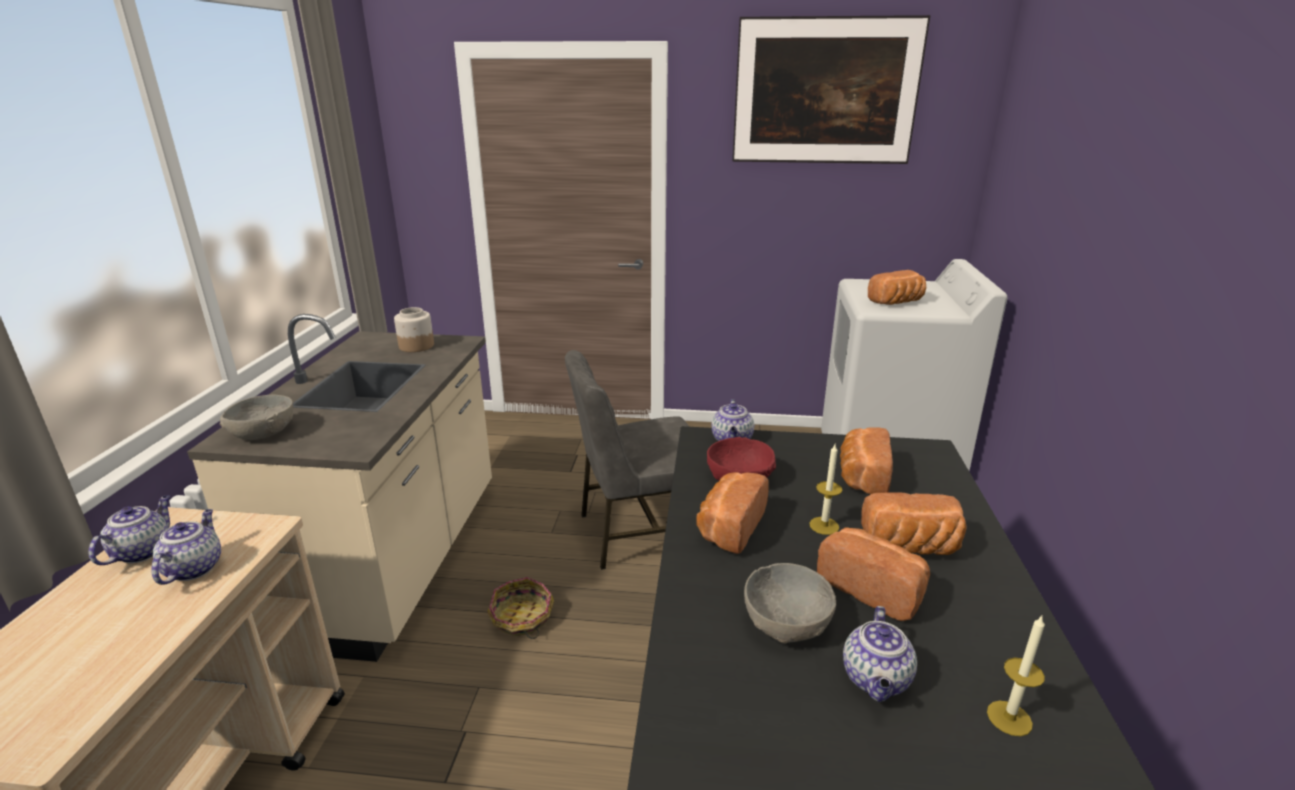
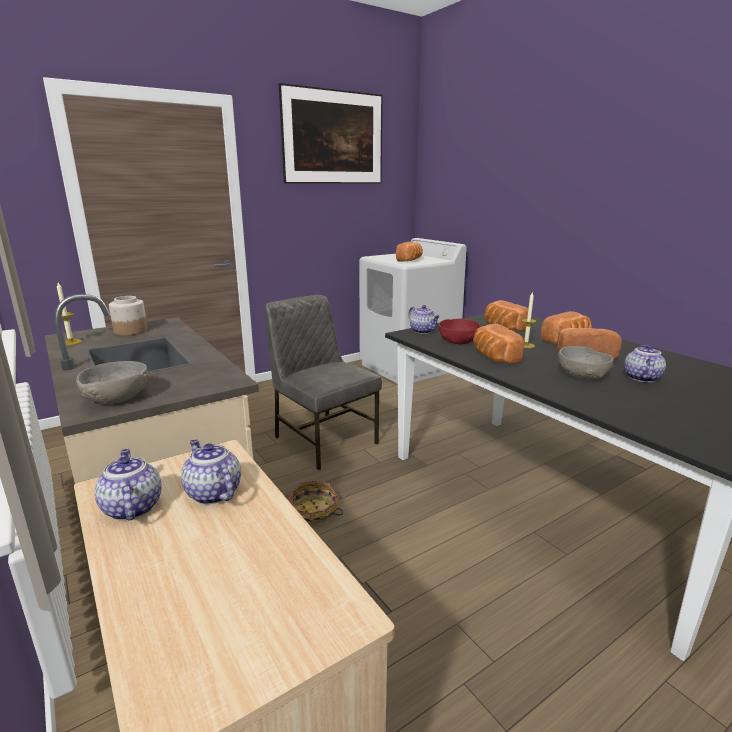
camera: 40 degrees left, 5 degrees down
(640, 531) = (323, 440): grey chair -> grey chair turned 105 degrees clockwise
(876, 680) = (641, 377): teapot -> teapot turned 135 degrees counterclockwise
(1009, 718) = (688, 370): candle -> candle (71, 342)

